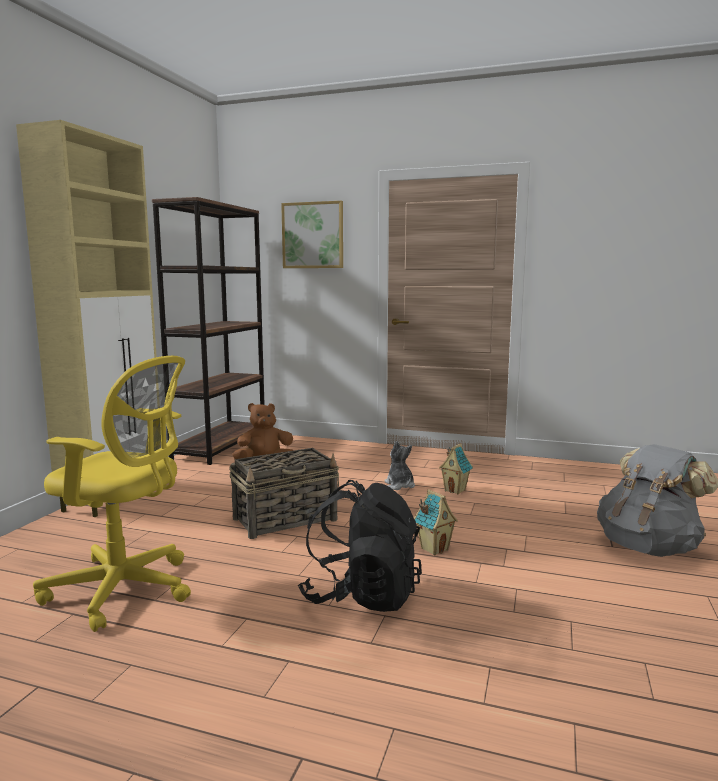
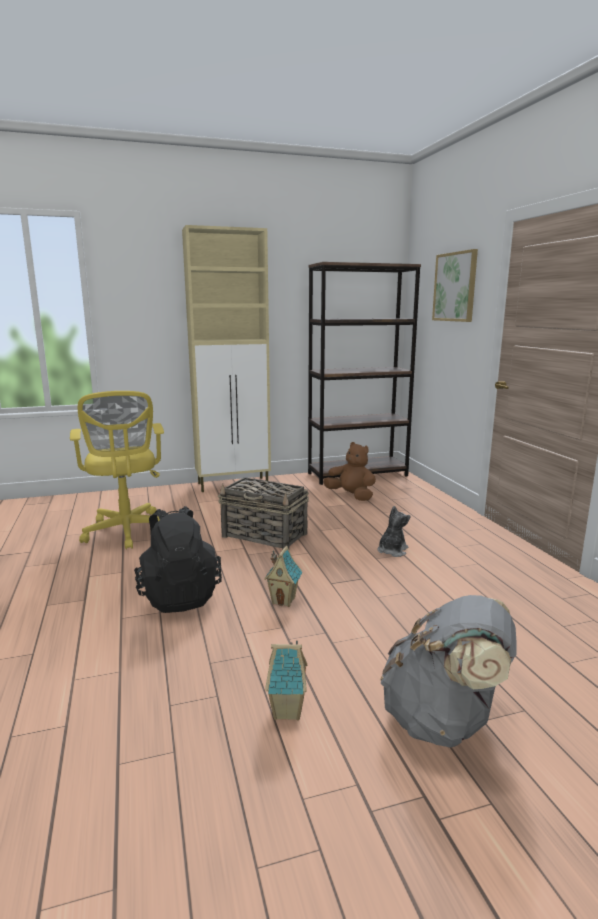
camera: 55 degrees right, 5 degrees up
(455, 490) = (424, 576): toy house -> toy house (288, 711)

